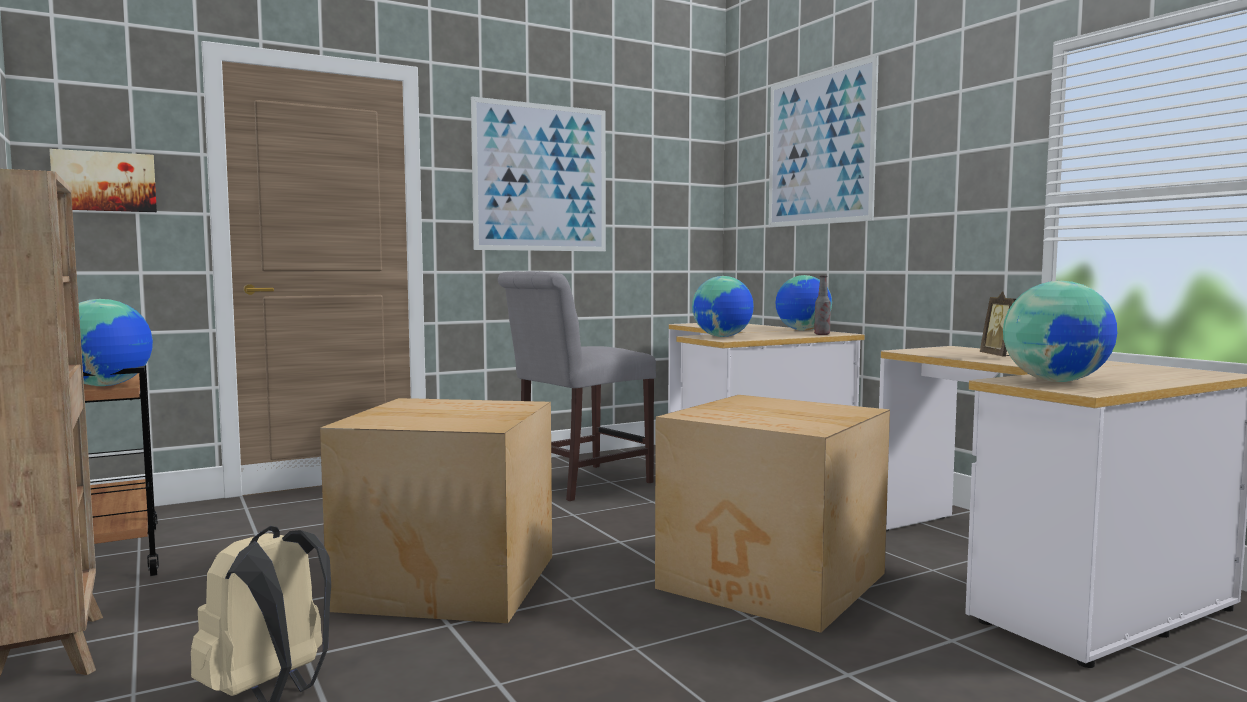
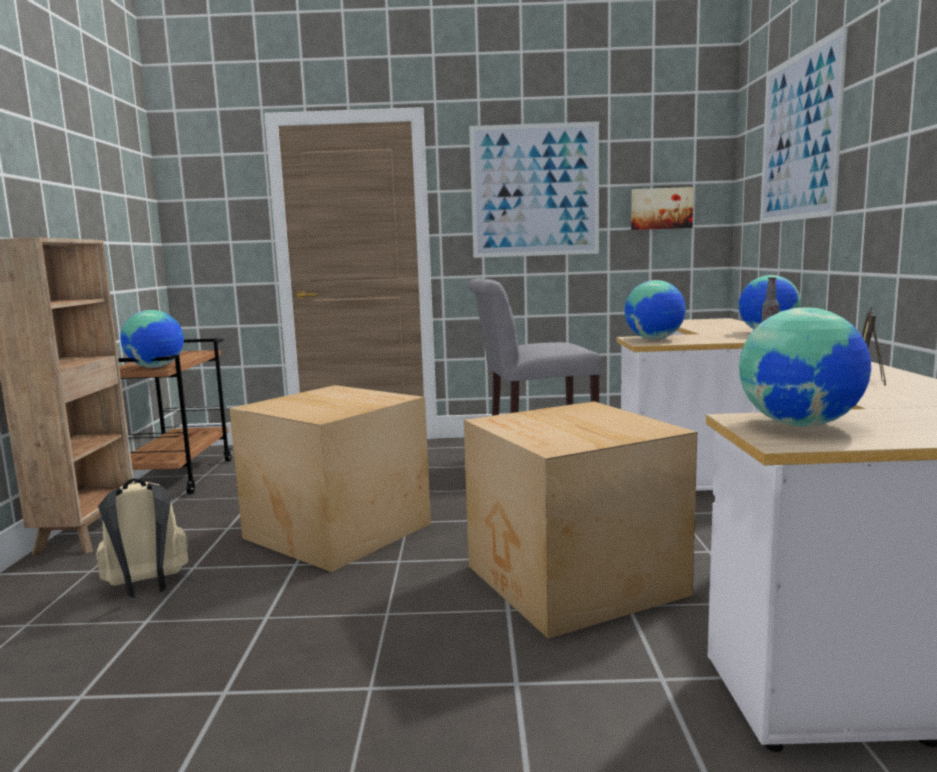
camera: 30 degrees right, 5 degrees up
(105, 182) = (209, 222): picture -> picture (661, 208)

